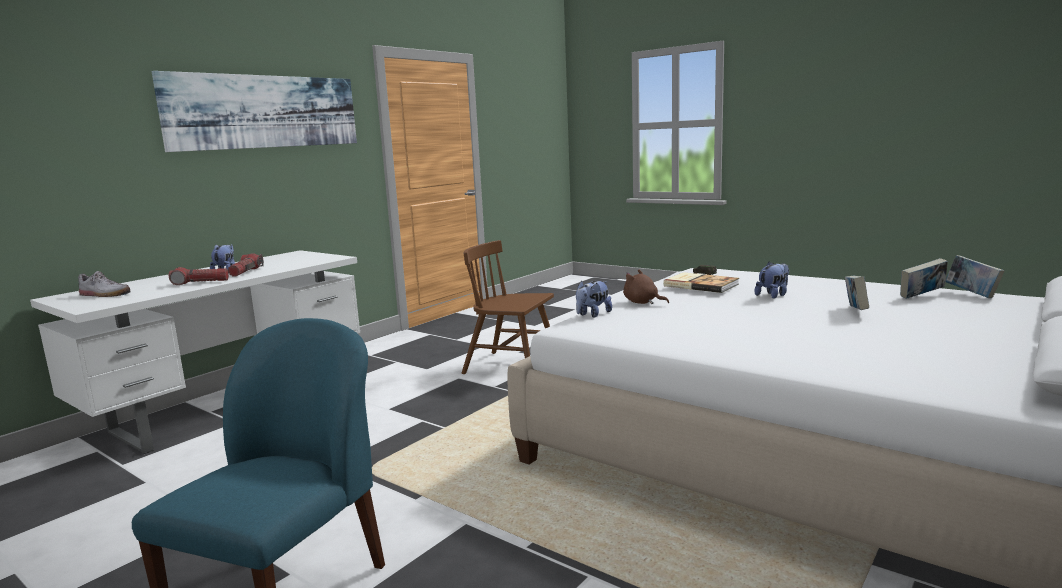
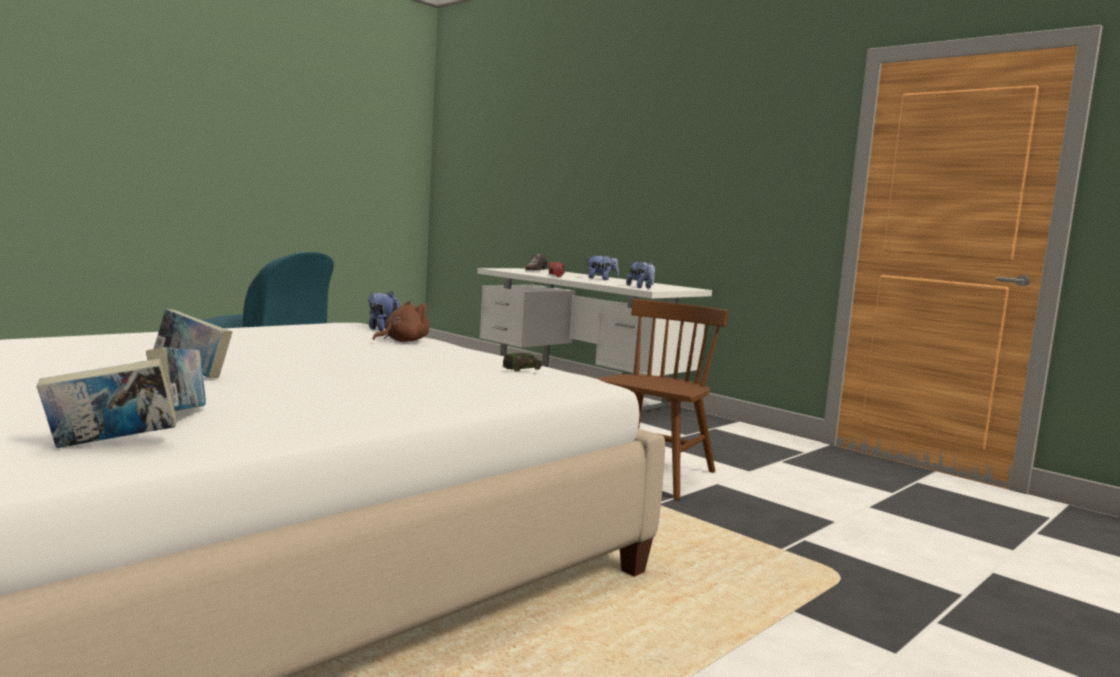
camera: 95 degrees right, 5 degrees down
(246, 272) = (594, 280): flashlight -> none
(266, 111) = (712, 142): picture -> none
(701, 285) = (445, 356): book -> none
(773, 295) = (340, 368): plush toy -> plush toy (640, 287)

